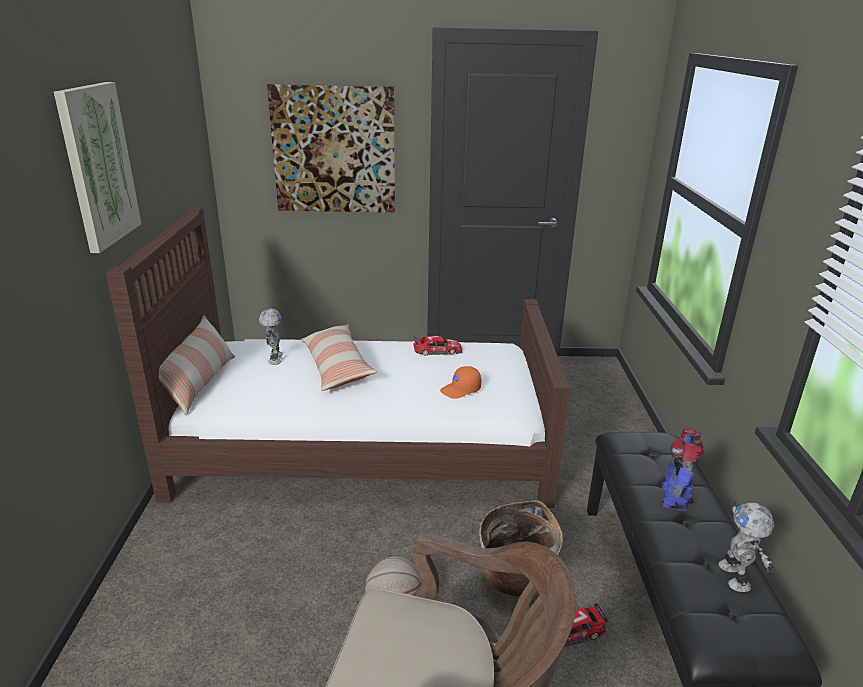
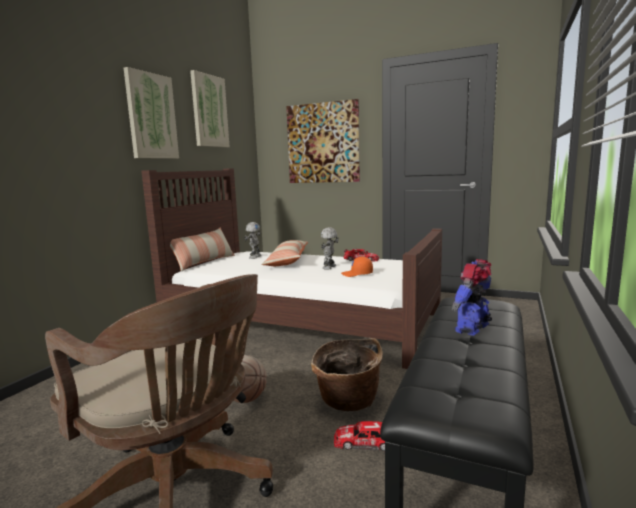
camera: 25 degrees right, 15 degrees down
(157, 116) = (209, 111): none -> picture
(736, 576) = (486, 374): toy robot -> toy robot (330, 267)

